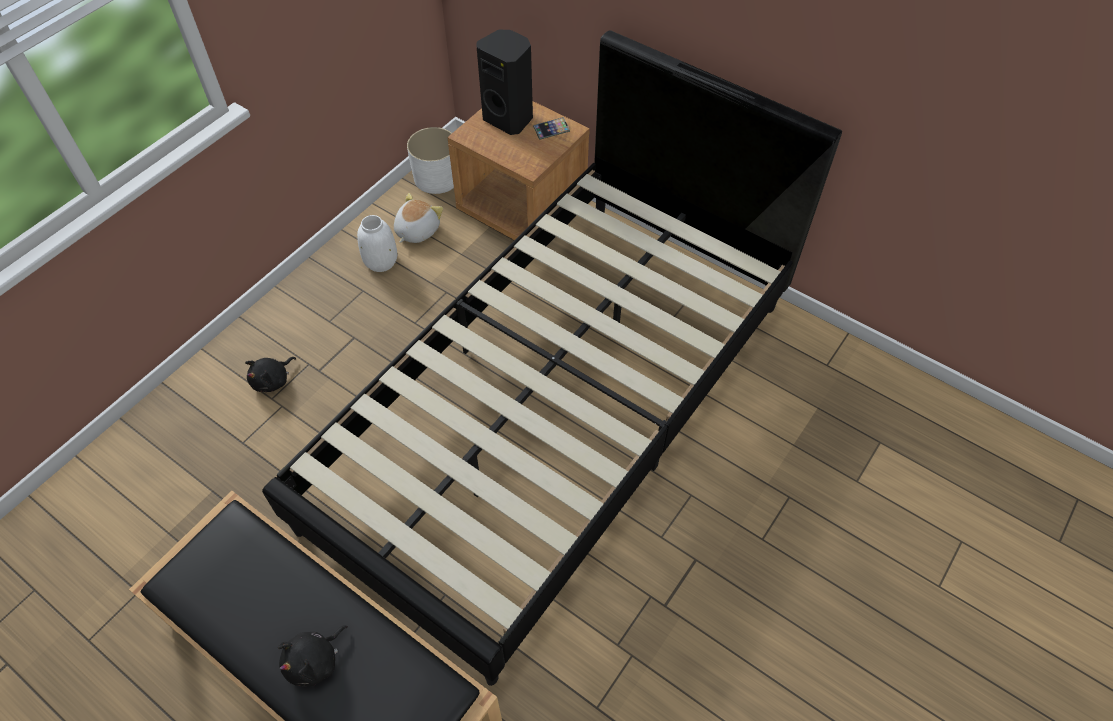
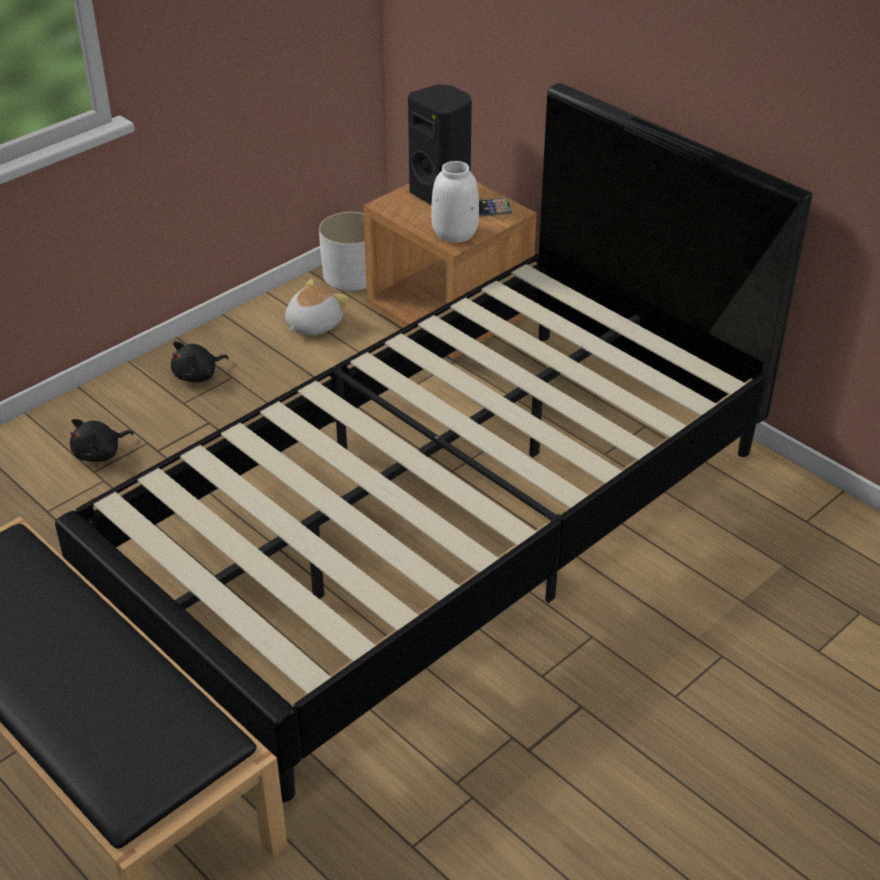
camera: 10 degrees right, 15 degrees down
(315, 661) = (69, 683): black plush toy -> black plush toy (198, 375)
(381, 262) = (261, 351): white vase -> white vase (455, 233)

